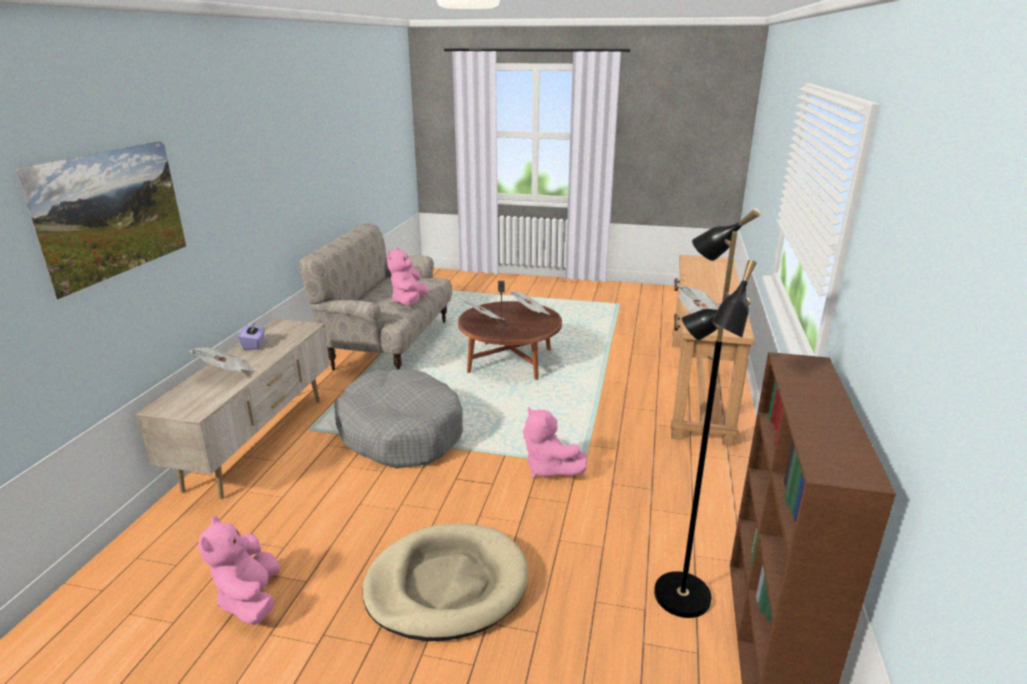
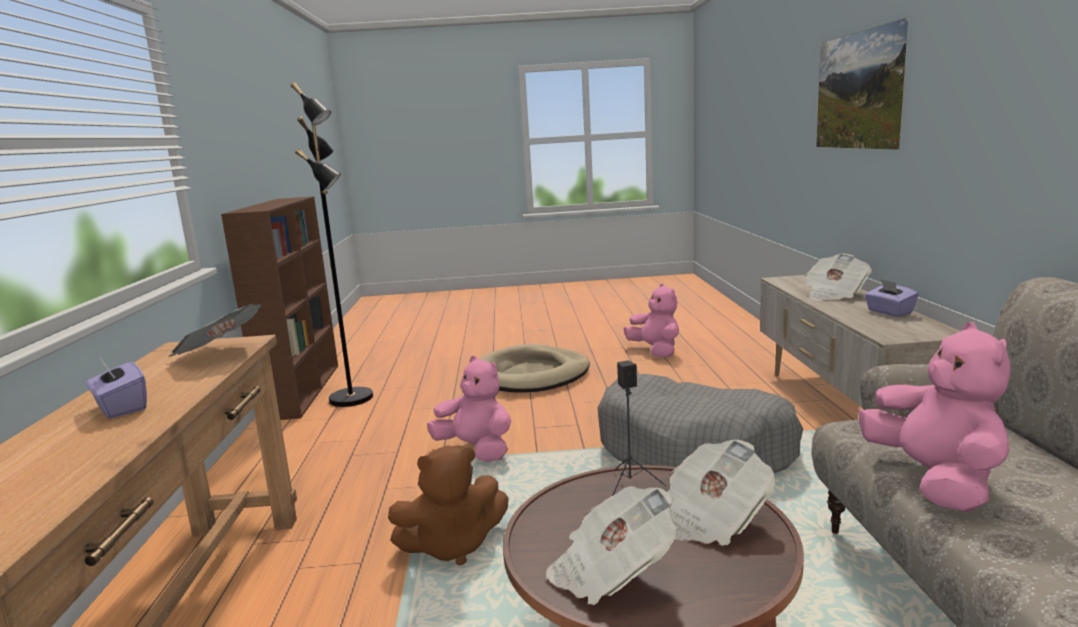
camera: 165 degrees right, 10 degrees down
(576, 405) = (452, 546): none -> brown plush toy
(712, 294) = (121, 408): none -> purple tissue box

